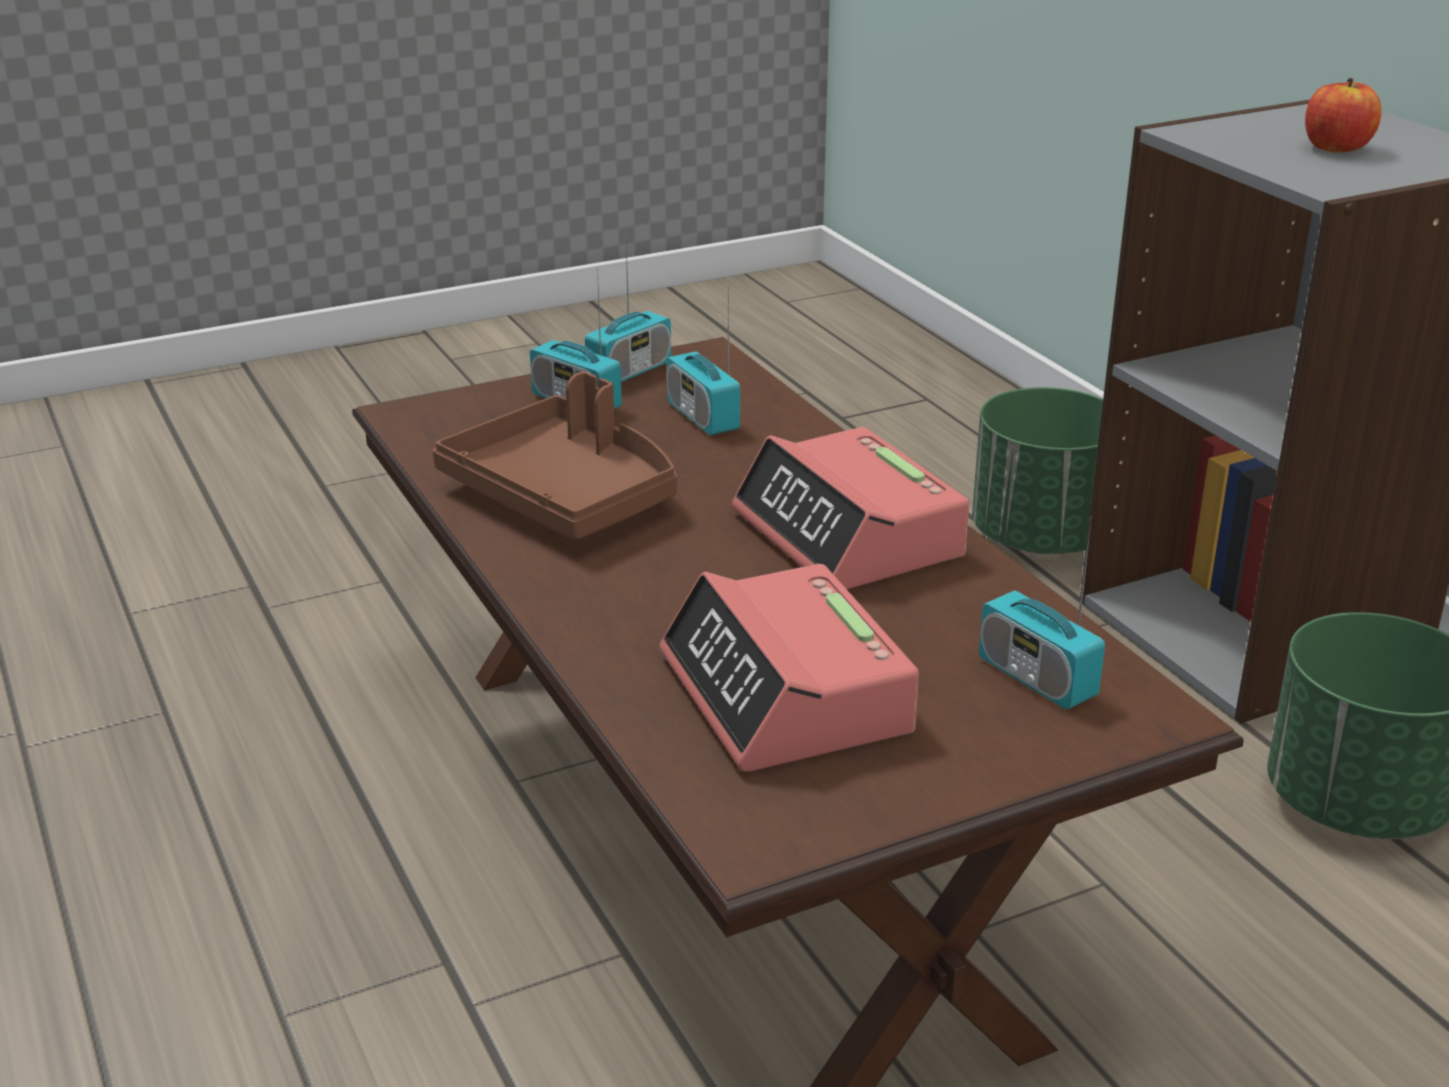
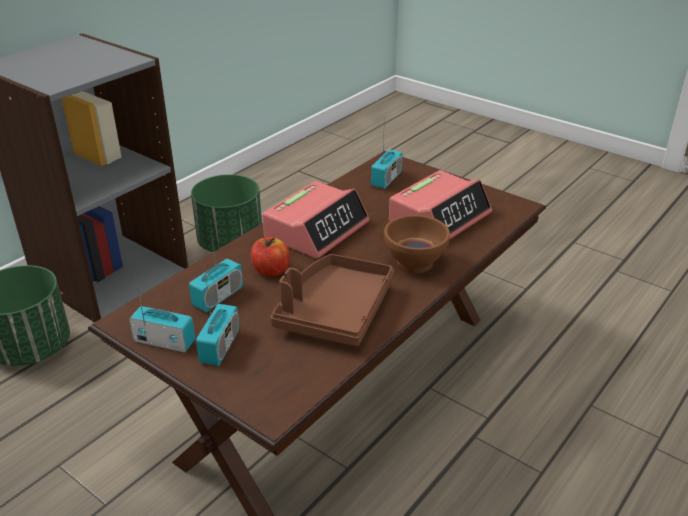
camera: 115 degrees left, 5 degrees up
(633, 605) = (413, 263): none -> brown bowl
(1336, 148) = (72, 61): apple -> apple (271, 271)

